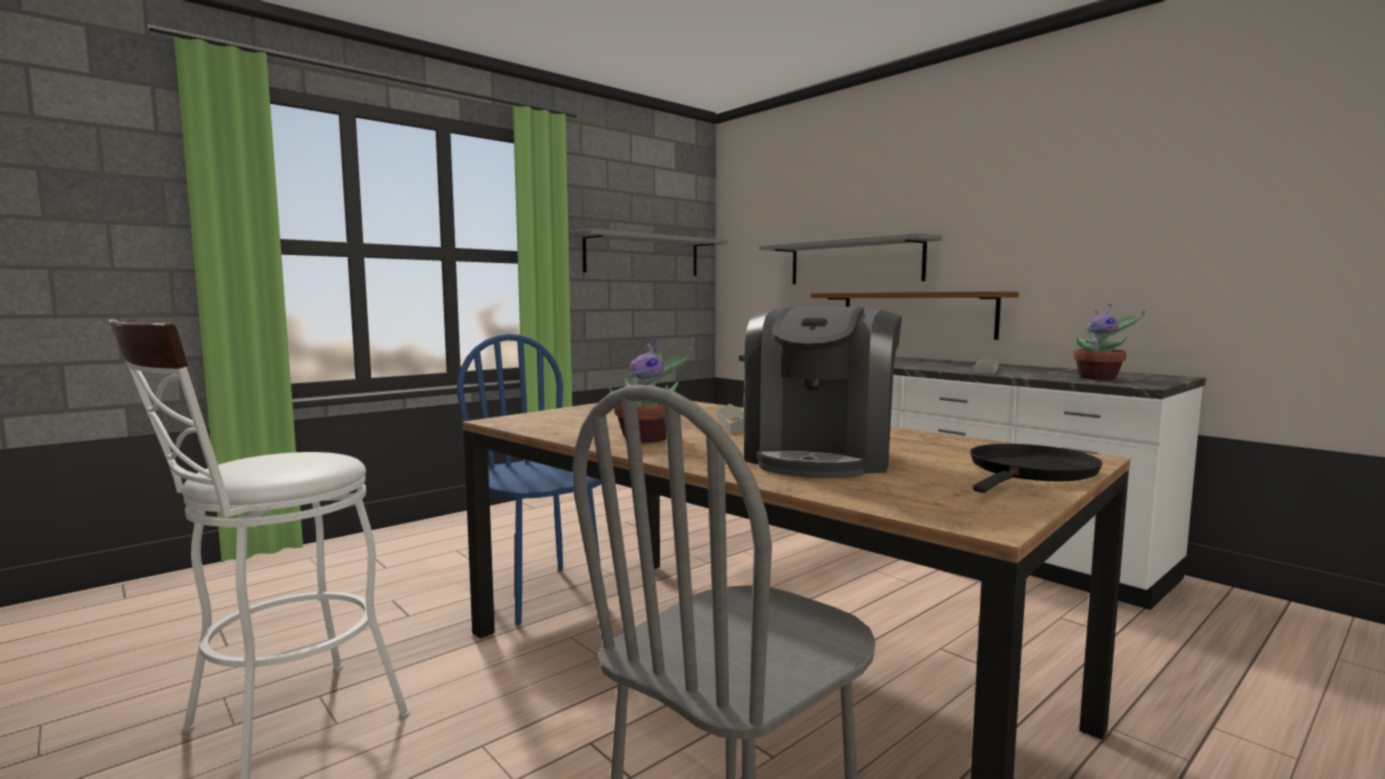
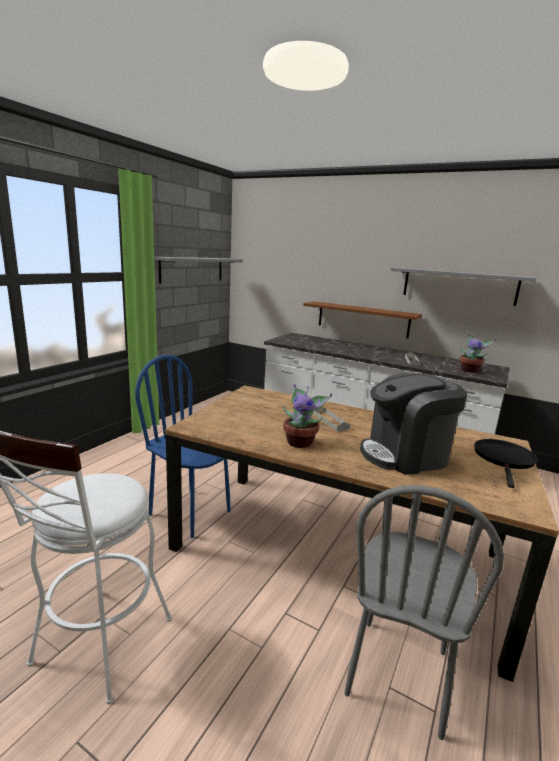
camera: 20 degrees left, 10 degrees up
(820, 457) = (405, 455): coffee machine -> coffee machine turned 75 degrees clockwise
(854, 262) = (326, 284): grey shelf -> grey shelf (459, 286)

